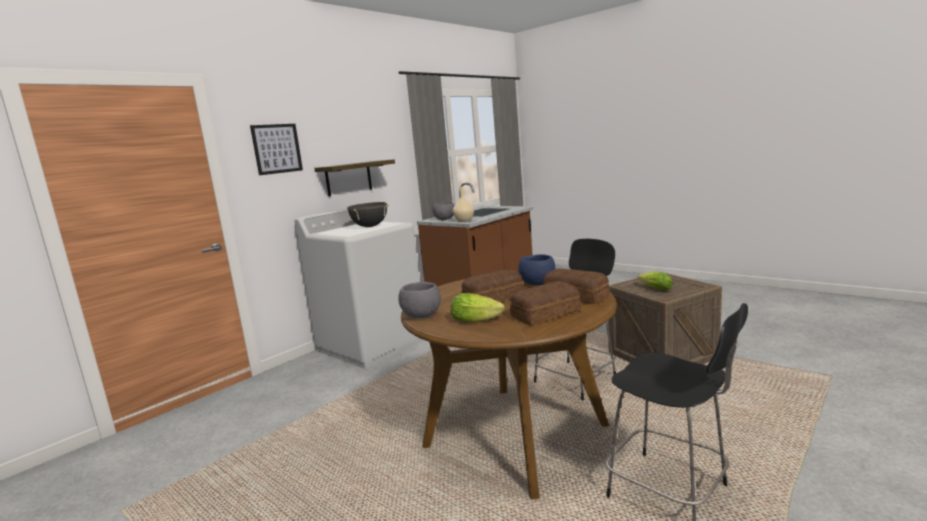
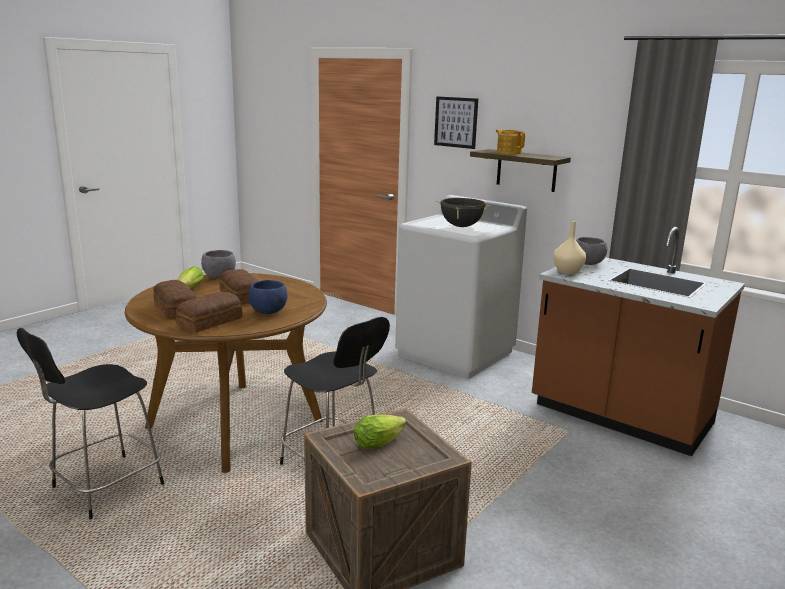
camera: 85 degrees right, 5 degrees up
(347, 164) = (508, 152): none -> teapot

